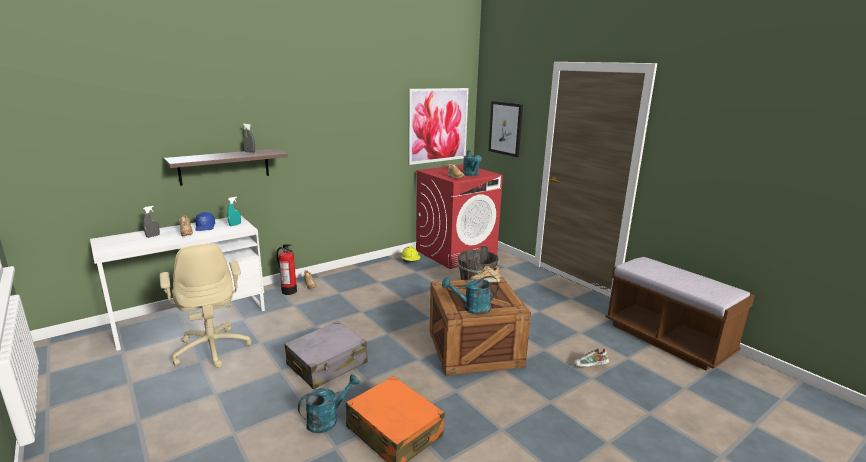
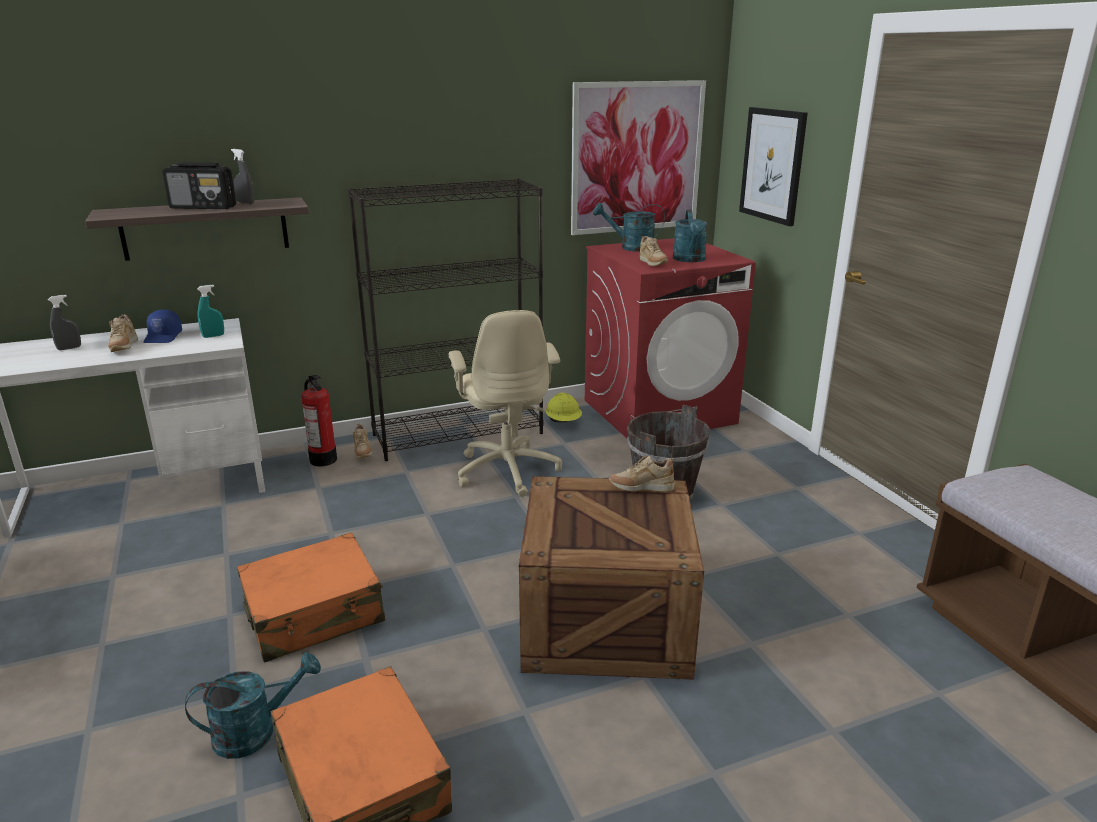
camera: 15 degrees right, 5 degrees up
(212, 348) = (145, 554): beige office chair -> beige office chair (507, 470)
(229, 155) = (204, 207): none -> radio
(327, 364) = (314, 614): grey suitcase -> orange suitcase
(358, 272) = (459, 433): none -> black bookcase
(472, 309) = (581, 547): turquoise watering can -> turquoise watering can (631, 248)
(590, 367) = (840, 702): shoe -> none

